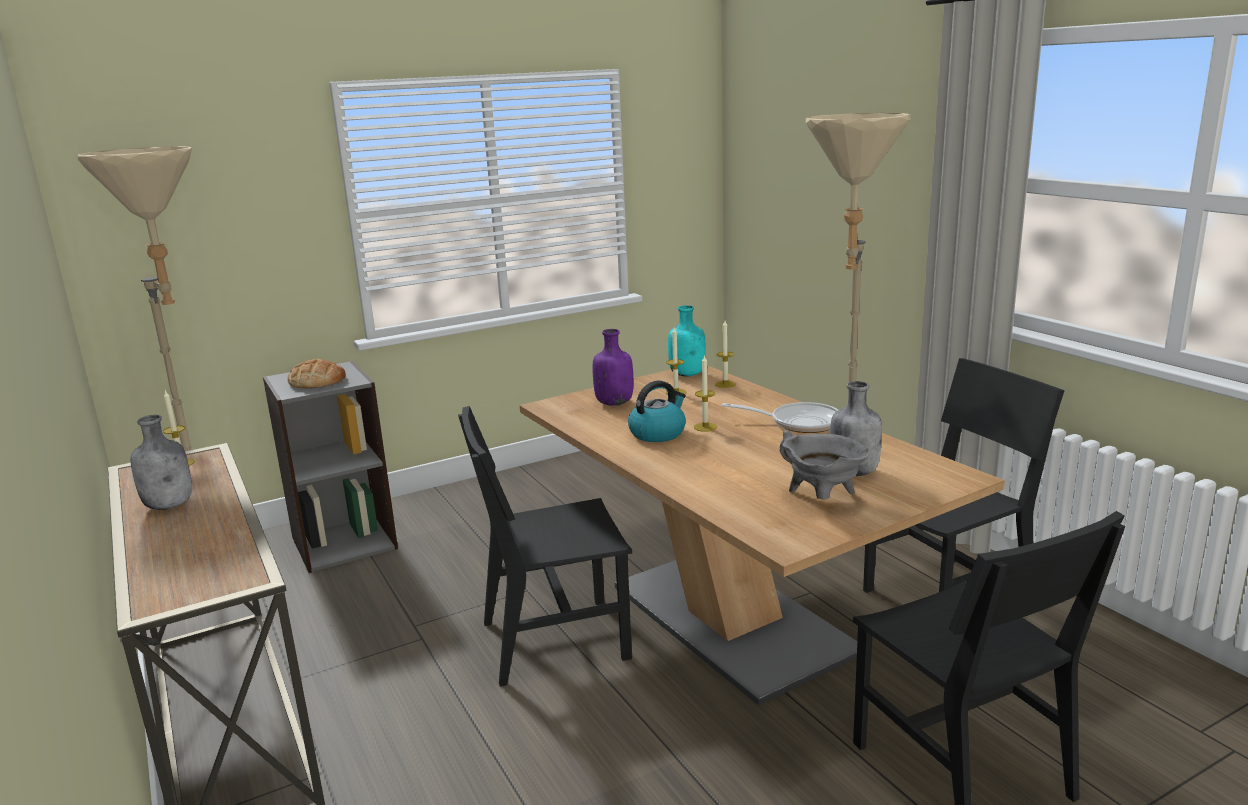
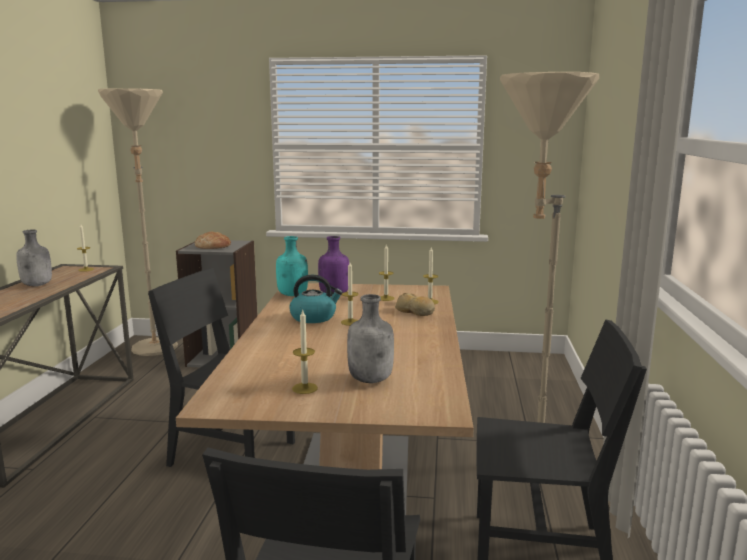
camera: 35 degrees right, 5 degrees down
(688, 374) = (421, 290): turquoise bottle -> turquoise bottle (293, 295)
(736, 398) = (415, 311): none -> bread
(799, 423) = (417, 338): frying pan -> none
(823, 499) = (304, 388): grey cooking pot -> candle

